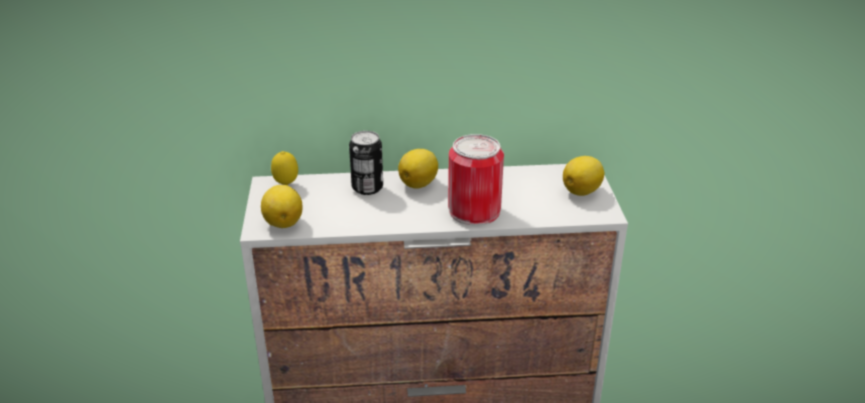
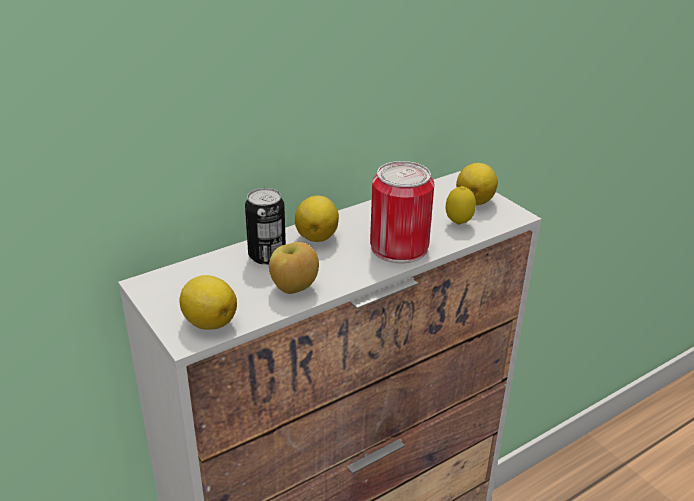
camera: 30 degrees left, 0 degrees up
(286, 184) = (170, 279): lemon -> lemon (458, 224)
(363, 217) = (294, 288): none -> apple

